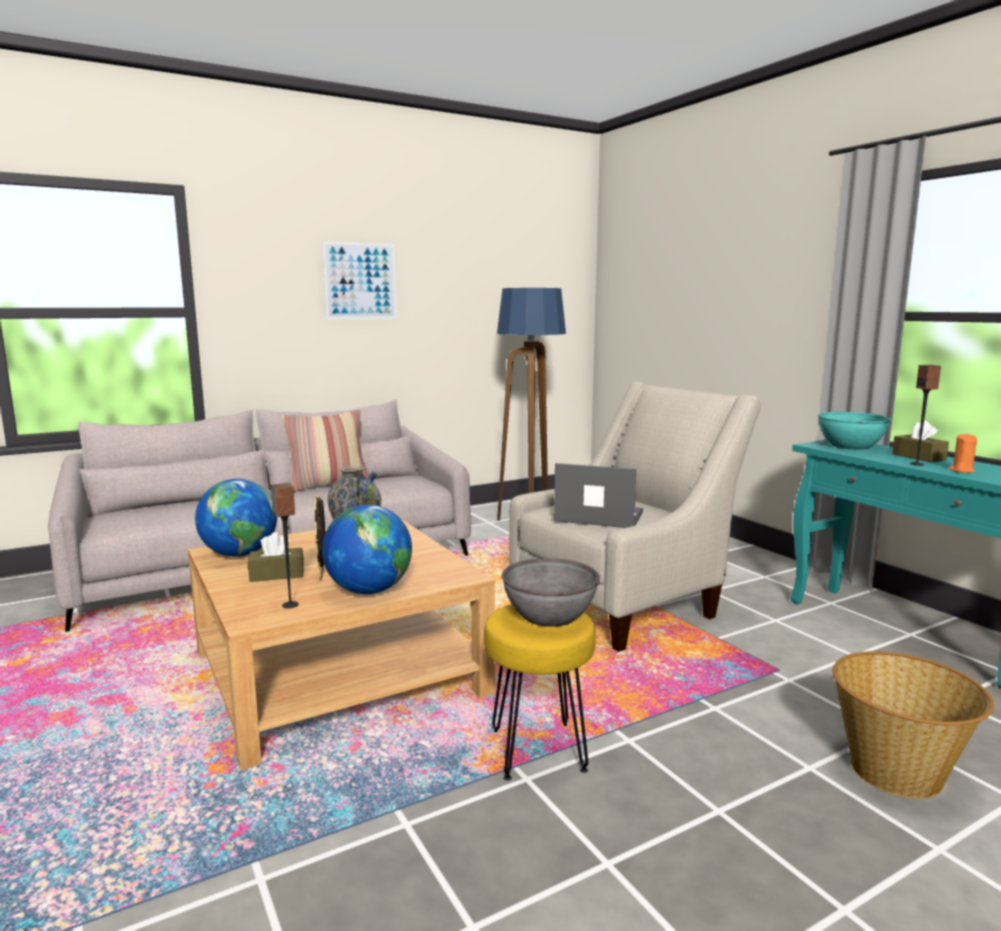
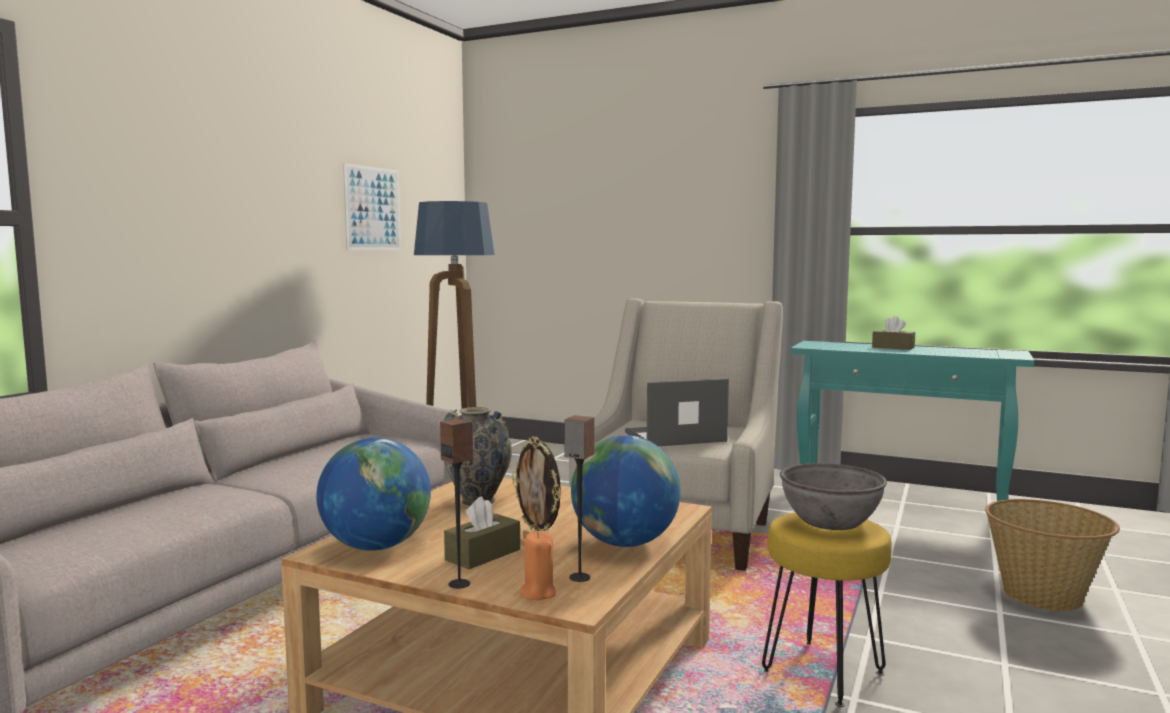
camera: 35 degrees left, 5 degrees down
(329, 485) = (283, 458): pillow -> none
(360, 281) = (246, 185): picture -> picture (373, 208)
(851, 446) = (830, 345): turquoise bowl -> none
(917, 464) = (908, 351): speaker -> speaker (459, 584)
(961, 470) = (944, 352): orange candle -> orange candle (538, 593)

